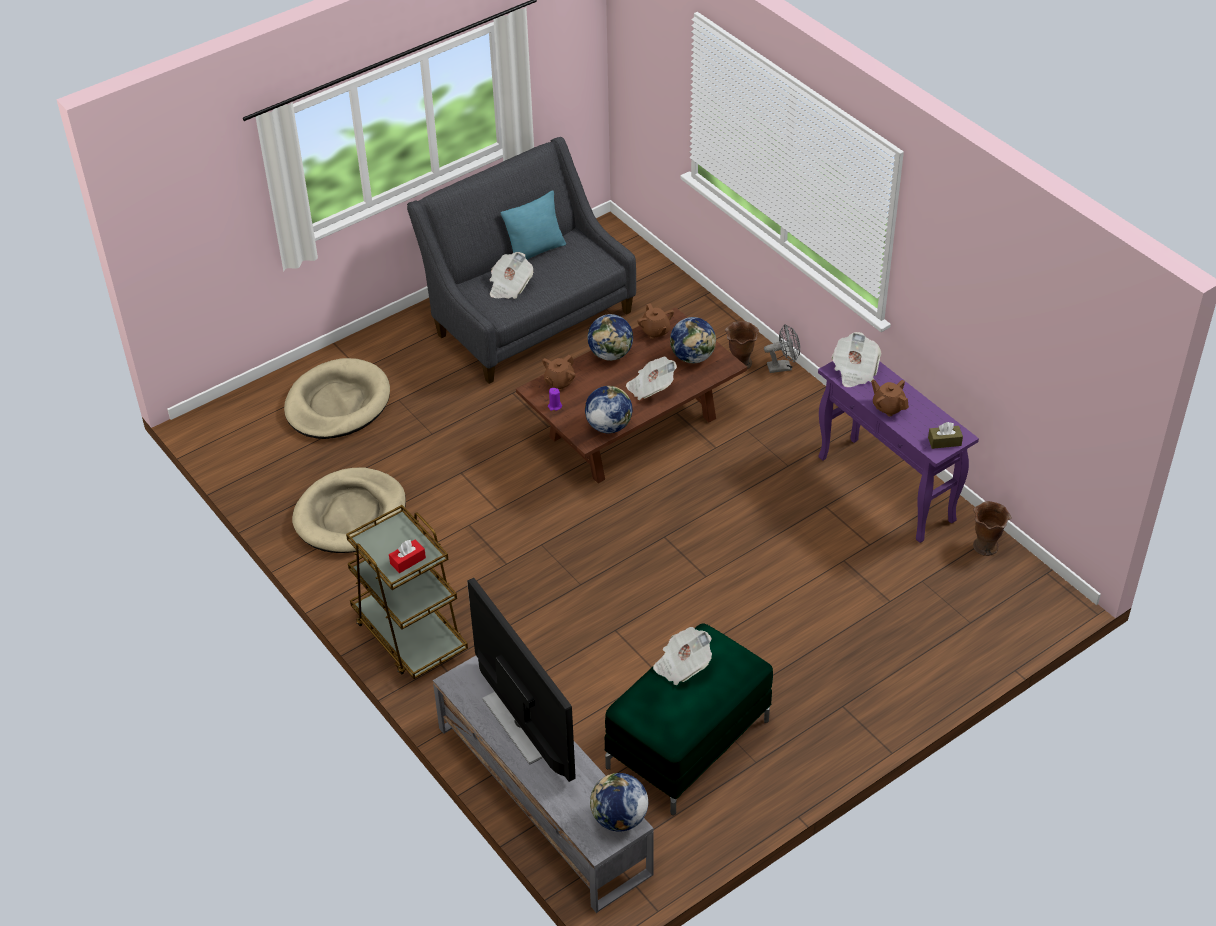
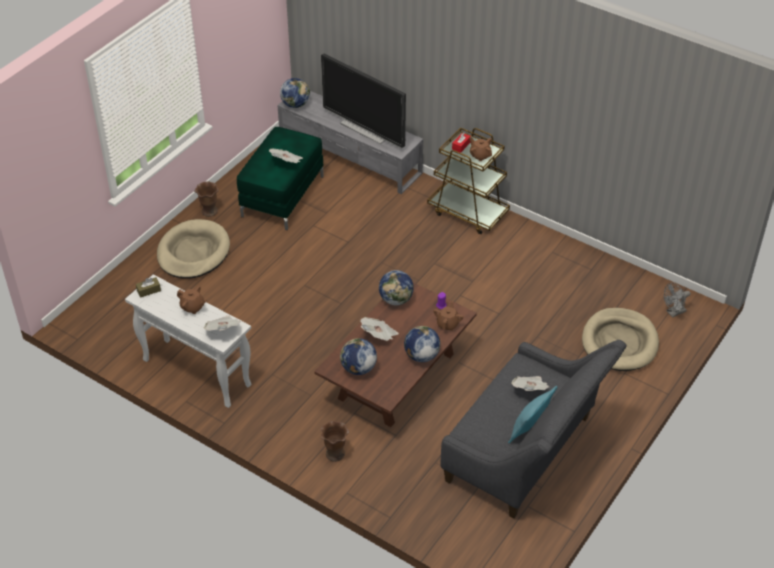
camera: 160 degrees right, 0 degrees up
(350, 515) = (552, 269): beige dog bed -> beige dog bed (193, 252)
(655, 331) = (396, 384): brown teapot -> brown teapot (480, 155)
(783, 367) = (299, 459): grey fan -> grey fan (673, 312)
(887, 490) = (195, 372): purple console table -> white console table
(986, 546) = (120, 348): brown vase -> brown vase (209, 211)

